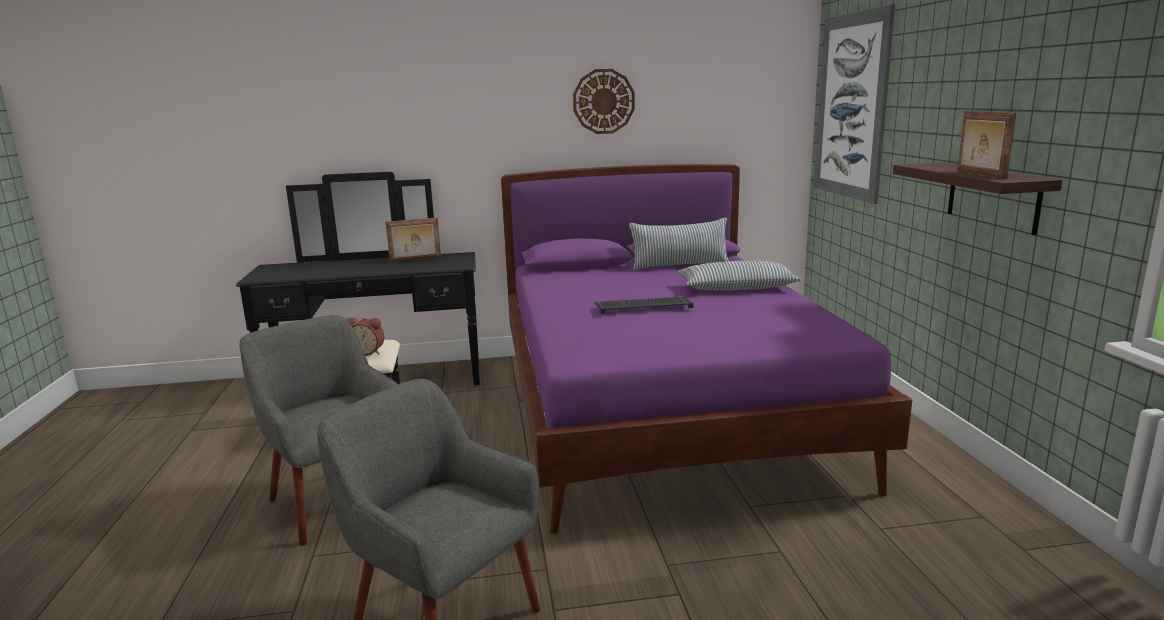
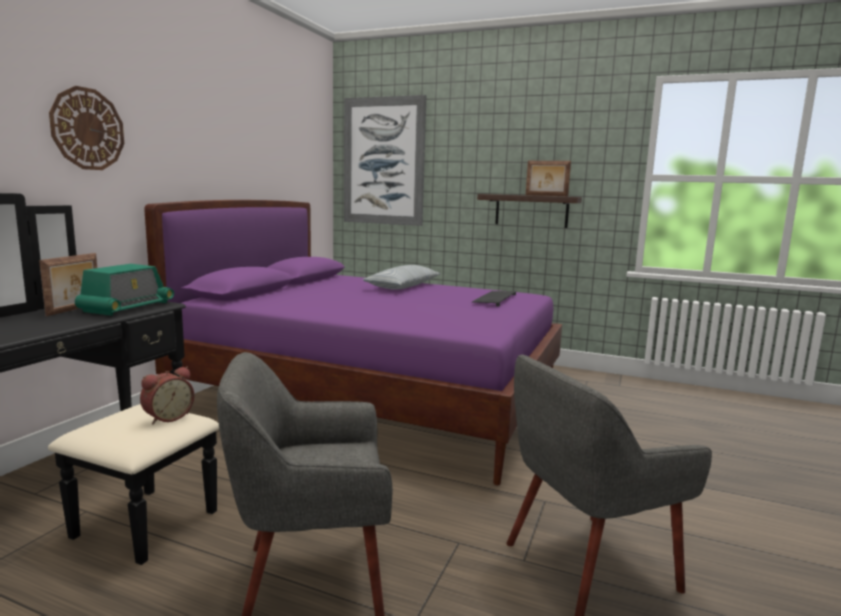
camera: 60 degrees left, 5 degrees down
(439, 264) = (127, 307): none -> radio
(603, 101) = (221, 137): wall clock -> wall clock (87, 129)
(643, 306) = (402, 302): keyboard -> keyboard (494, 299)
(679, 266) = (321, 282): pillow -> none

